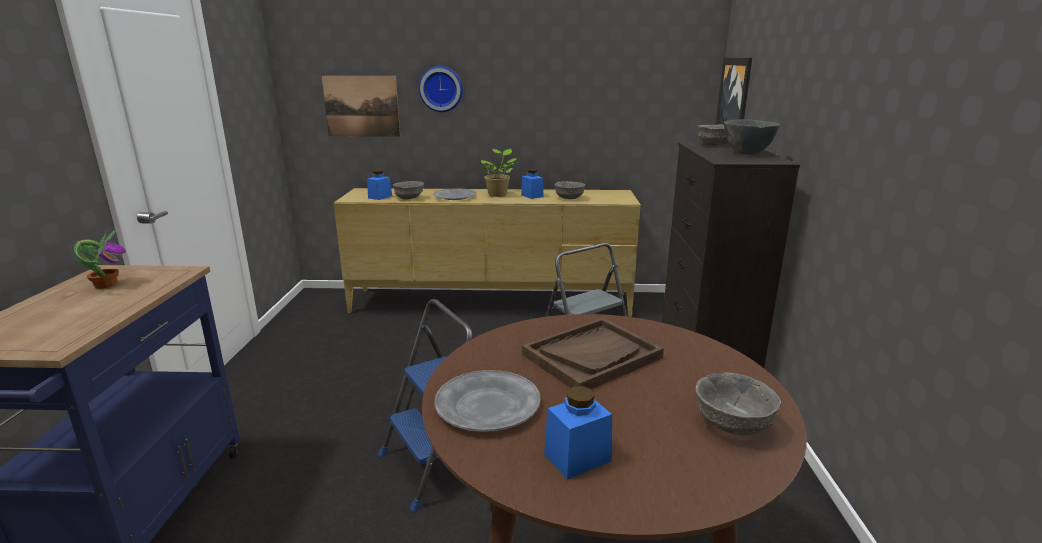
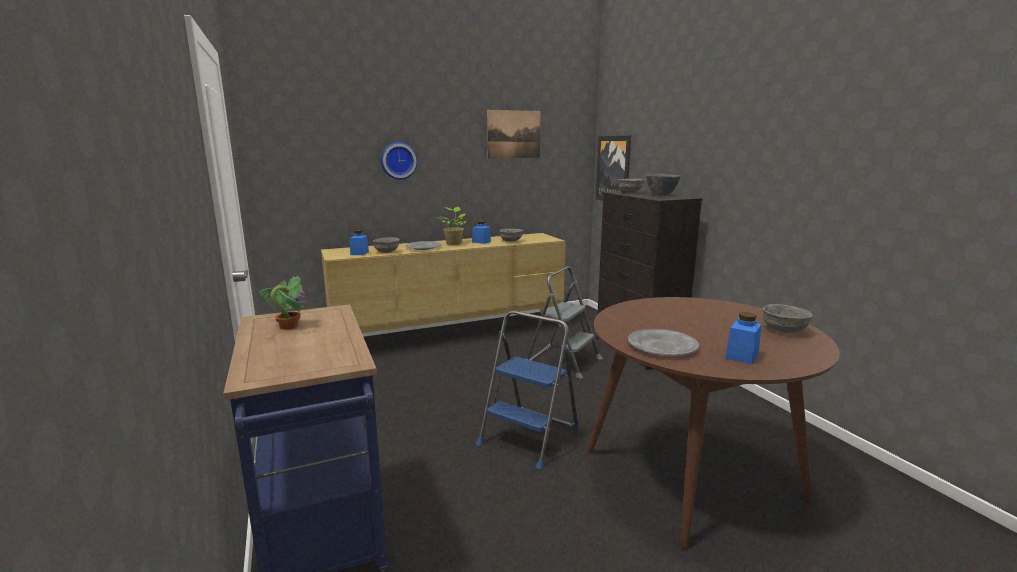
camera: 25 degrees left, 5 degrees down
(361, 106) = (328, 176): picture -> picture (514, 134)
(592, 356) = (674, 317): brown tray -> none

